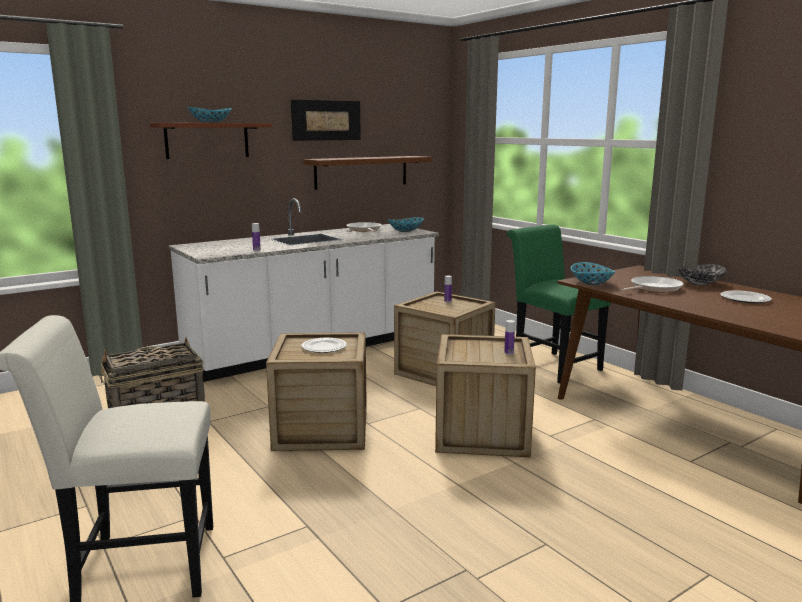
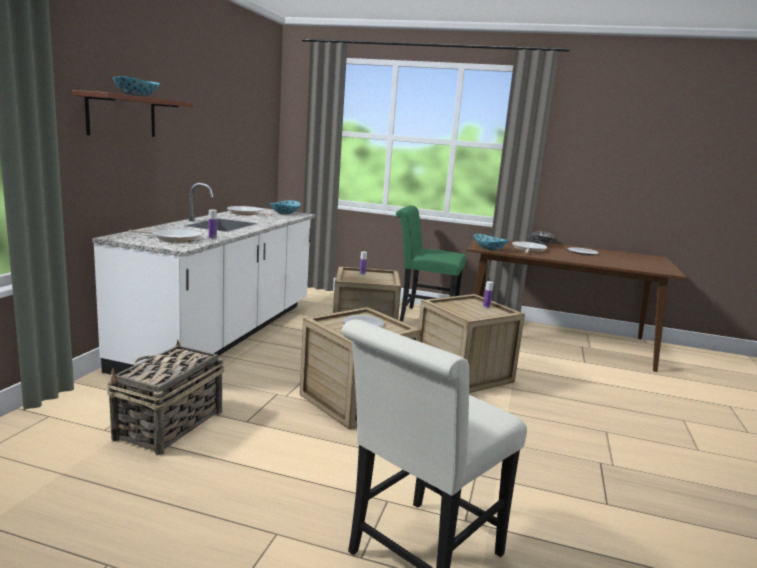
camera: 40 degrees left, 0 degrees up
(224, 248) = (174, 238): none -> frying pan
(326, 120) = (209, 103): picture -> none
(361, 172) = (230, 156): brown shelf -> none

